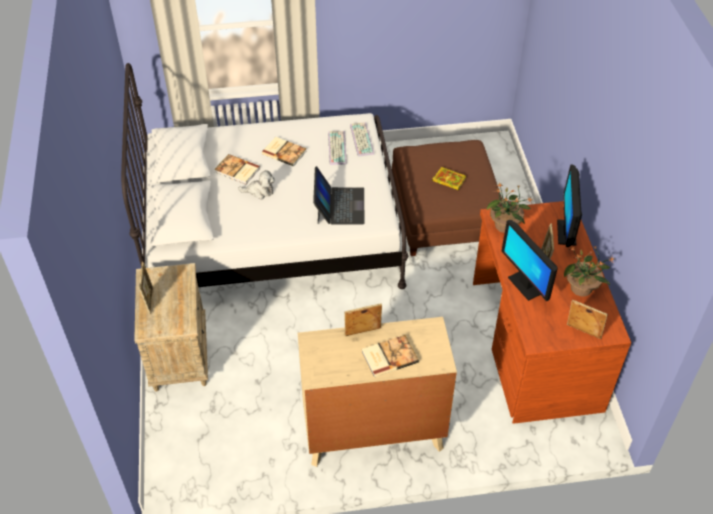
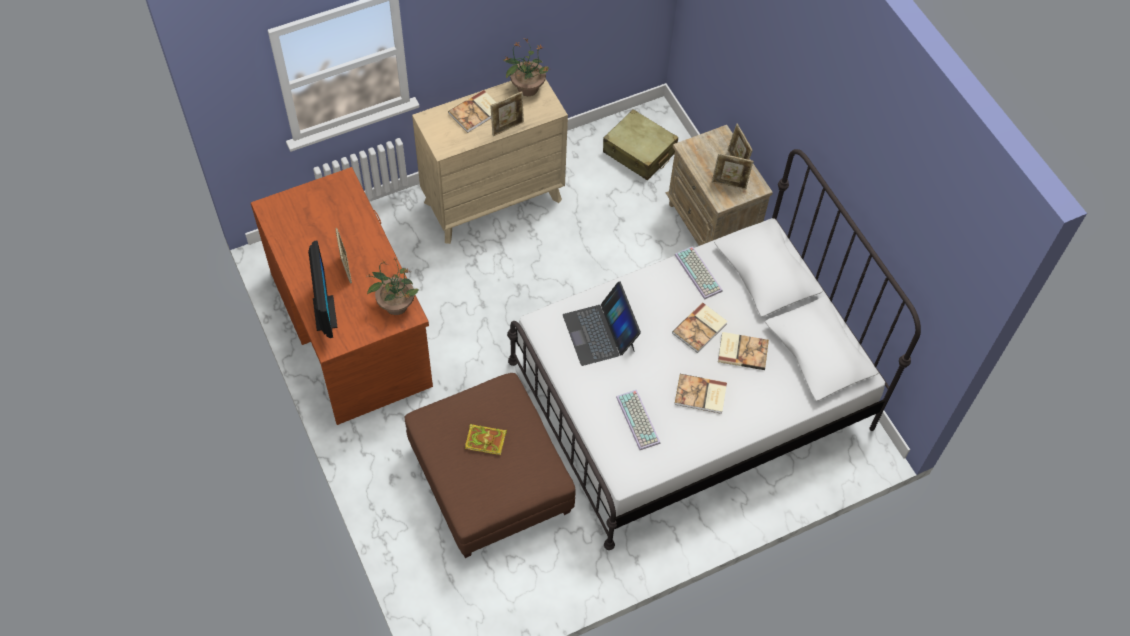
camera: 160 degrees right, 10 degrees up
(205, 446) = (639, 152): none -> beige suitcase
(259, 191) = (700, 328): plush toy -> book
(361, 139) = (613, 443): keyboard -> keyboard (699, 273)
(525, 285) = (363, 237): monitor -> none
(582, 289) = (303, 247): potted plant -> potted plant (527, 87)
(582, 332) = (299, 200): picture frame -> picture frame (729, 184)

